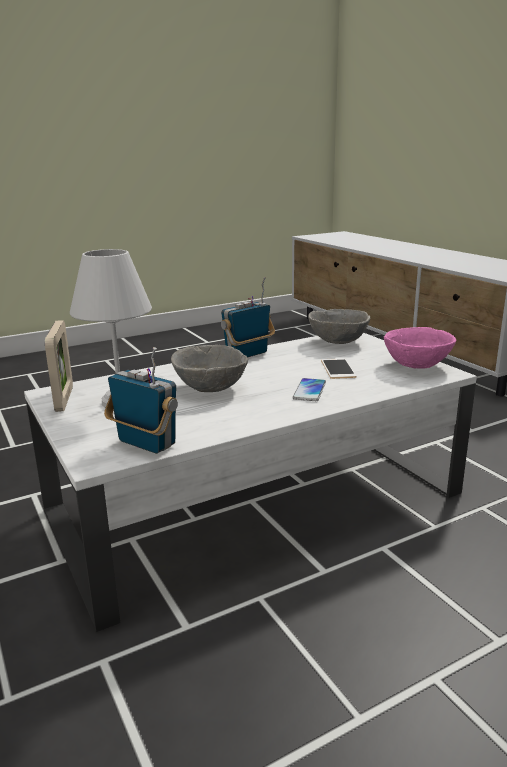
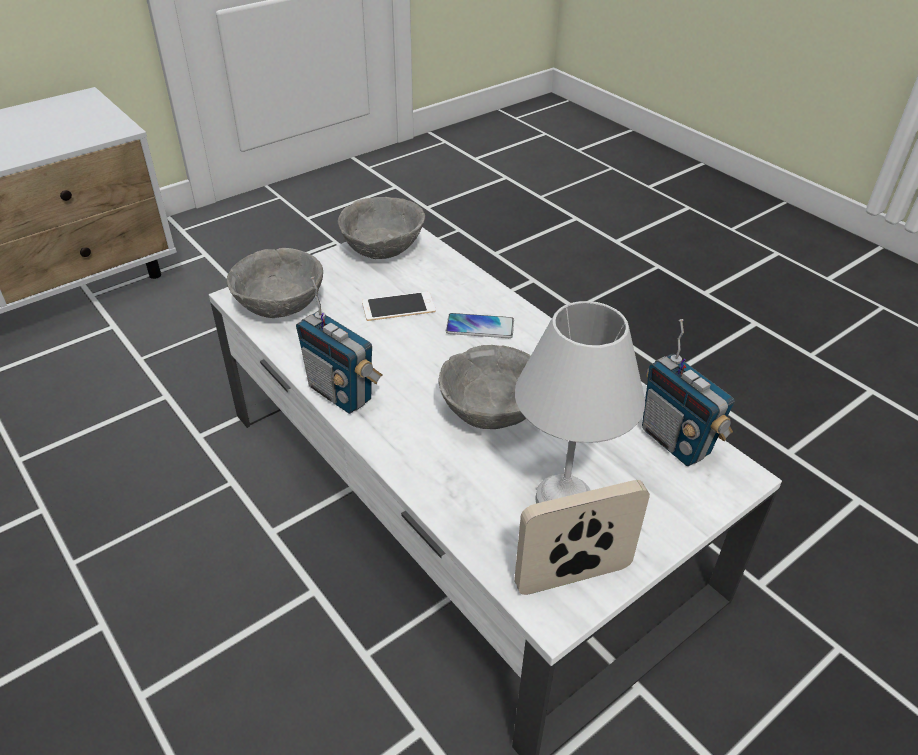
camera: 100 degrees left, 20 degrees up
(146, 444) = (675, 441): radio -> radio turned 60 degrees counterclockwise
(417, 366) = (384, 250): pink bowl -> grey bowl

